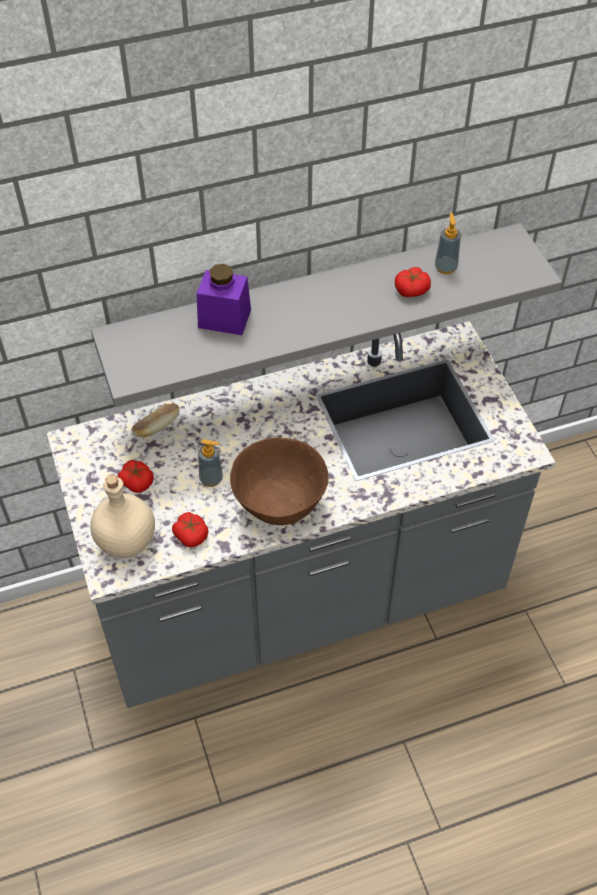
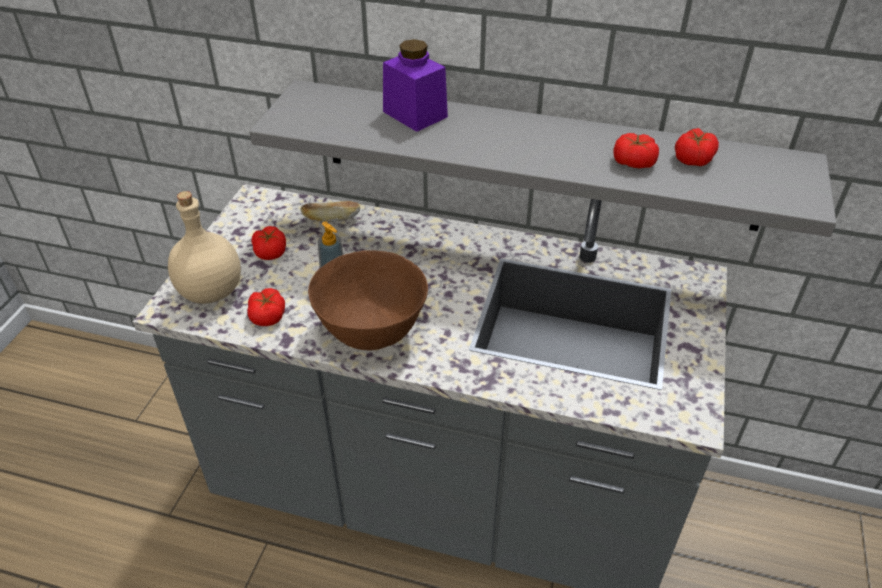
camera: 35 degrees right, 10 degrees down
(445, 267) = (693, 158): soap dispenser -> tomato

